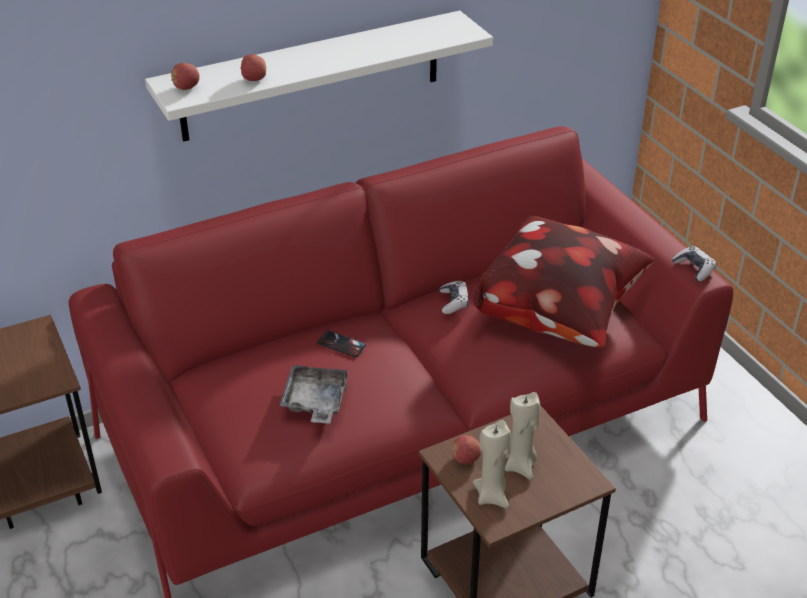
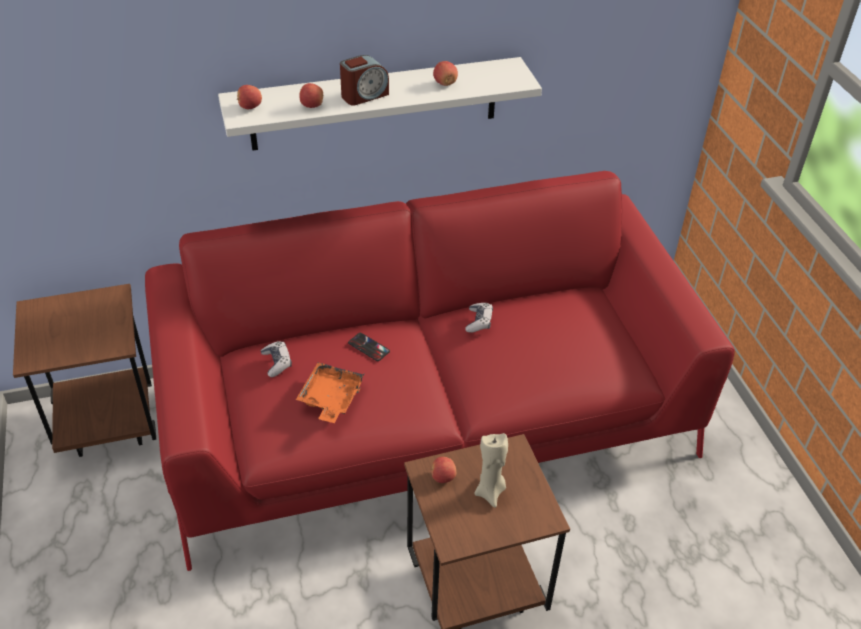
camera: 10 degrees right, 5 degrees up
(307, 63) = (364, 95): none -> alarm clock
(315, 402) = (330, 399): grey tray -> orange tray
(390, 43) = (445, 83): none -> apple
(492, 495) = (456, 517): beige candle -> none
(561, 315) = (572, 348): pillow -> none
(694, 269) = (701, 325): game controller -> game controller (277, 363)

